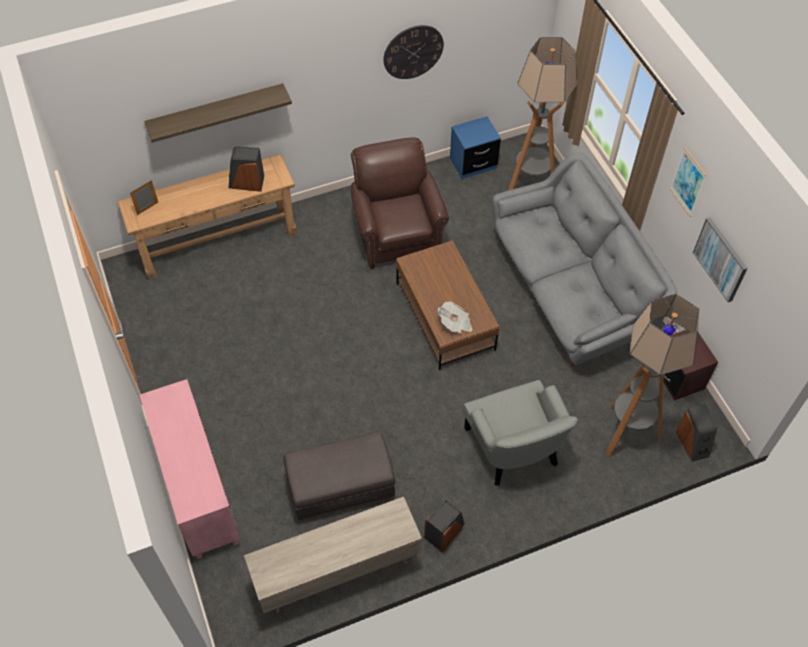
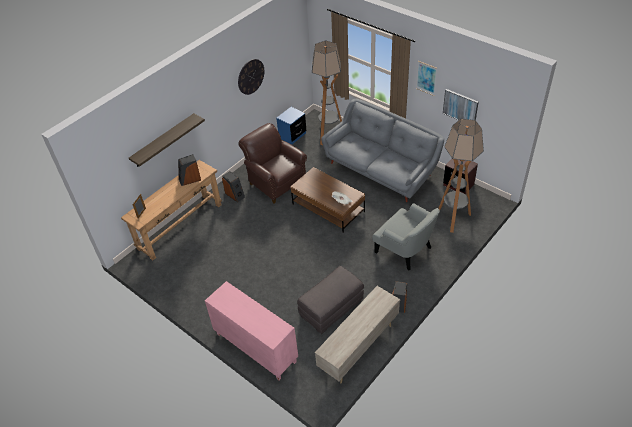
camera: 25 degrees left, 10 degrees down
(693, 443) = (486, 209): speaker -> speaker (235, 195)

